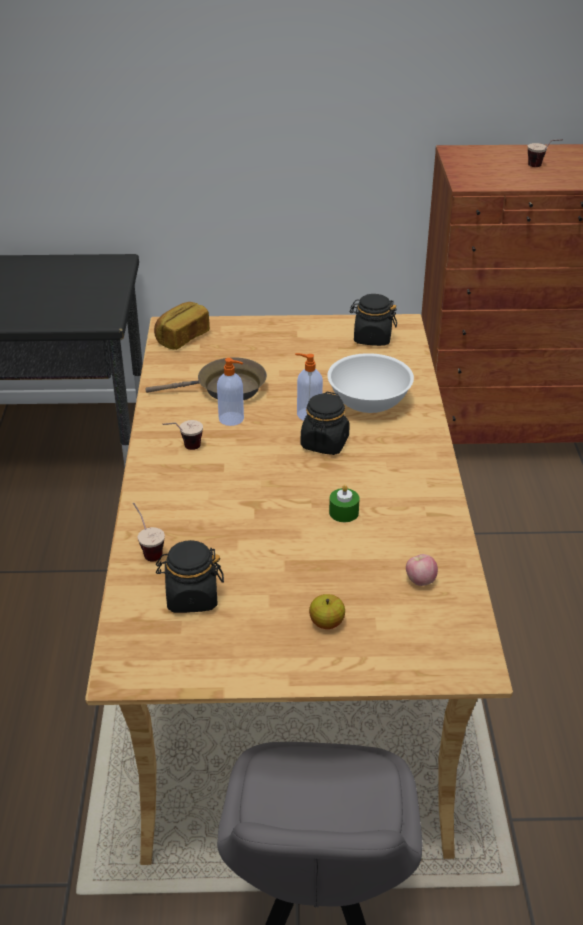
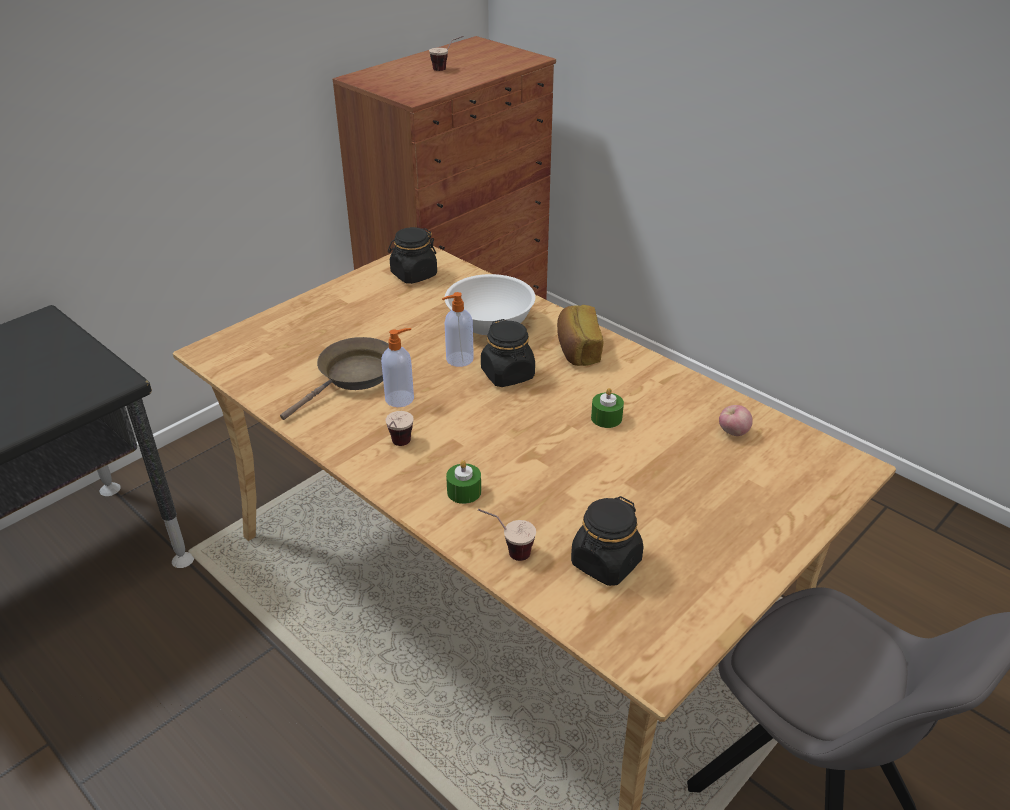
camera: 45 degrees left, 0 degrees up
(179, 499) = (464, 491): none -> green candle
(182, 338) = (238, 355): bread -> bread (577, 350)
(326, 623) = (727, 507): apple -> none

